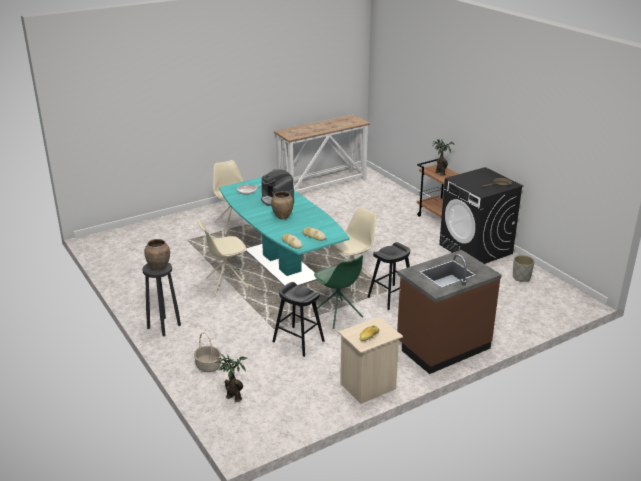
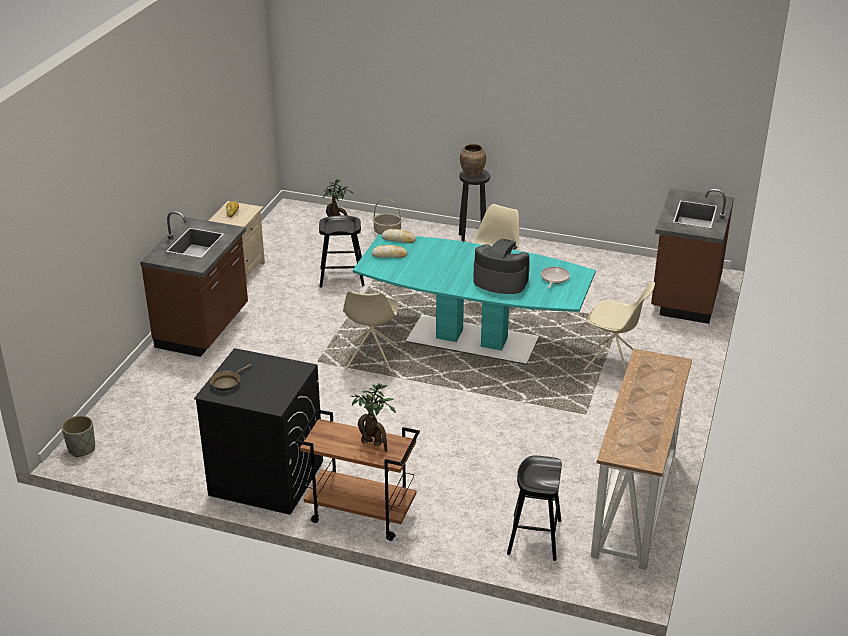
camera: 140 degrees right, 5 degrees up
(130, 236) = (684, 296): none -> brown counter
(282, 217) = (457, 263): brown vase -> none
(338, 315) = (337, 314): green chair -> none
(391, 297) = (305, 356): black stool -> black stool (534, 537)
(521, 277) = (171, 456): grey planter -> grey planter (81, 448)

